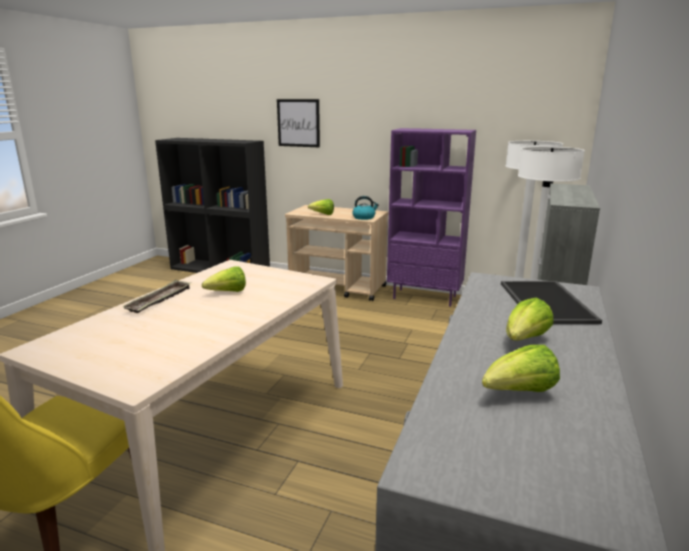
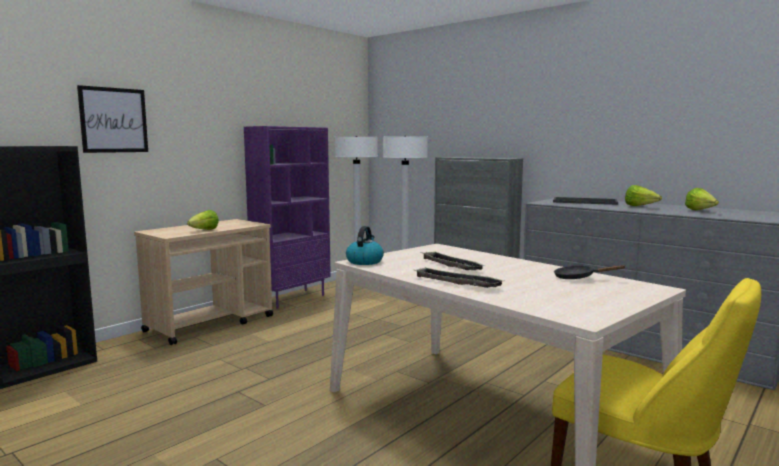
camera: 70 degrees left, 10 degrees down
(184, 346) = (578, 278): none -> black frying pan
(228, 293) = (451, 265): lettuce -> tray
(364, 217) = (248, 224): kettle -> kettle (364, 261)

